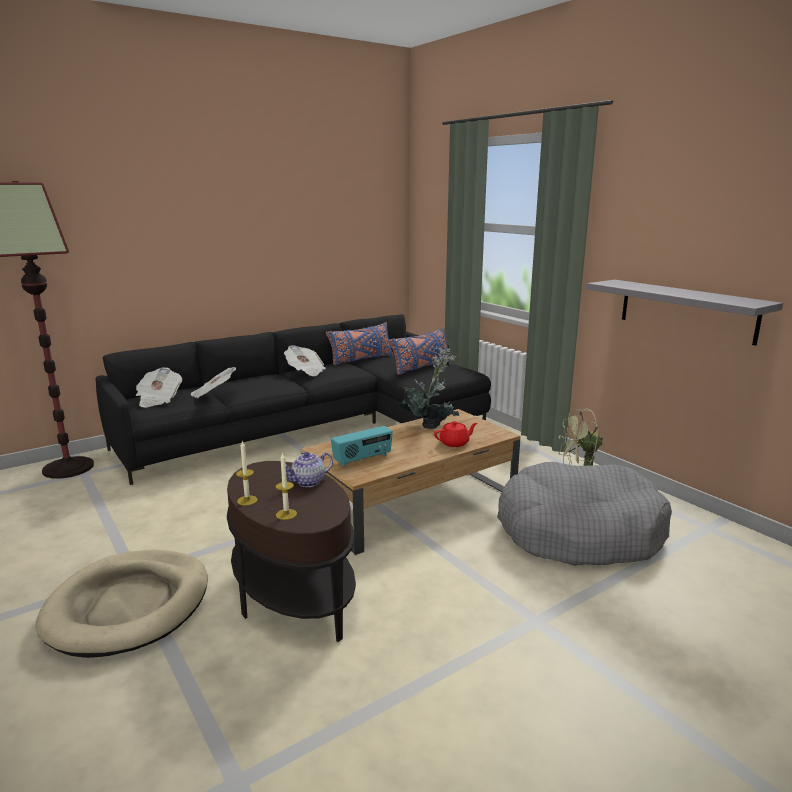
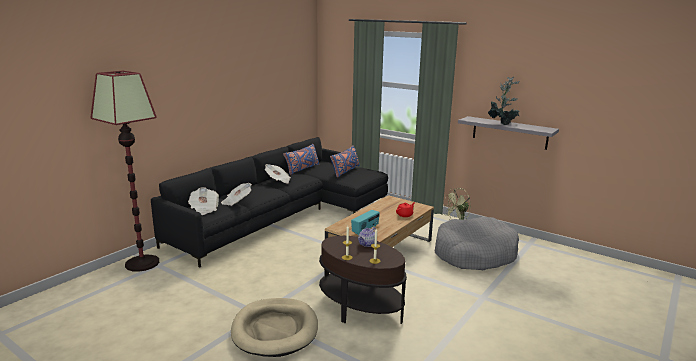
camera: 20 degrees left, 0 degrees up
(430, 425) = (382, 206): potted plant -> potted plant (502, 123)

